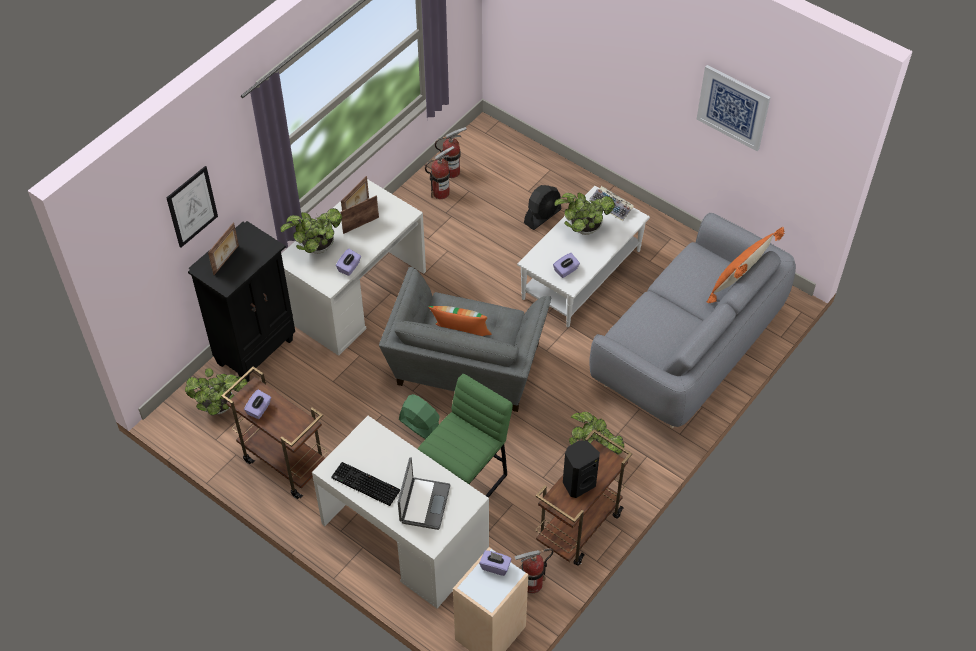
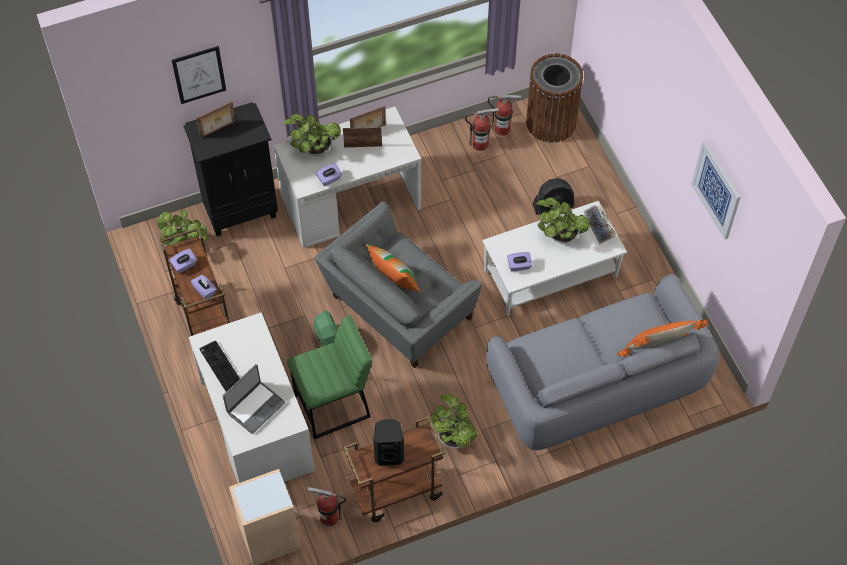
camera: 30 degrees right, 5 degrees up
(491, 148) = (551, 122): none -> brown trash can
(495, 566) = (272, 487): purple tissue box -> purple tissue box (205, 290)

